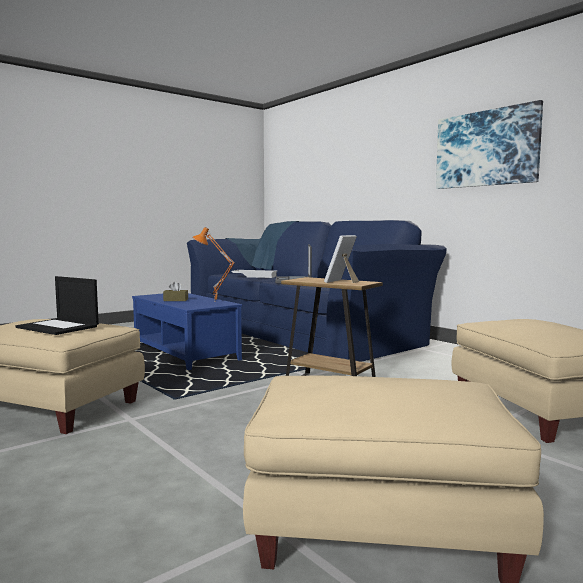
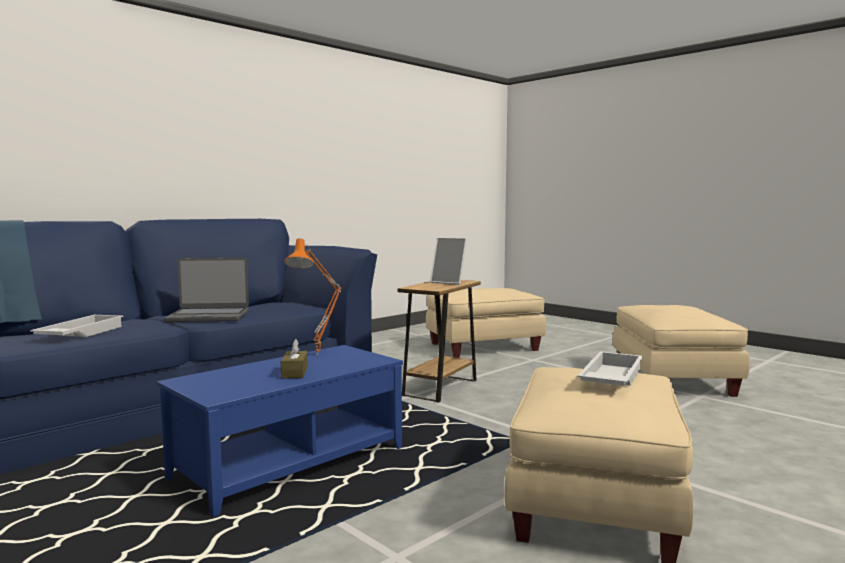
camera: 95 degrees left, 0 degrees up
(59, 327) = (610, 379): laptop -> white tray
(486, 148) = (298, 146): picture -> none

